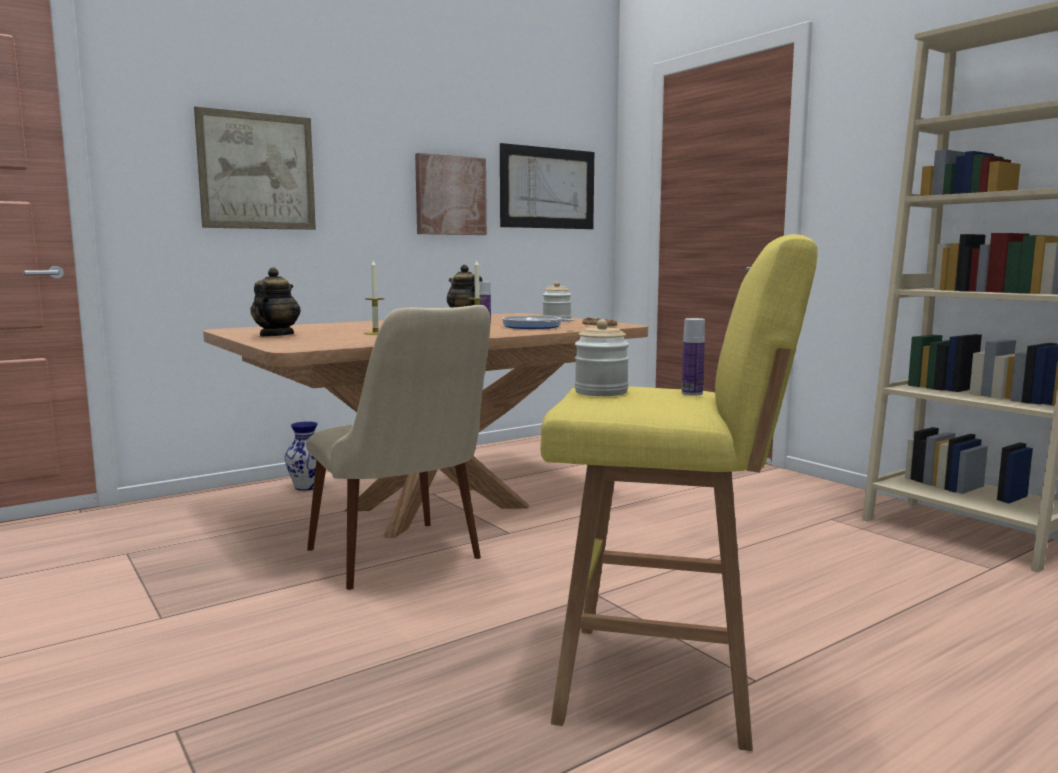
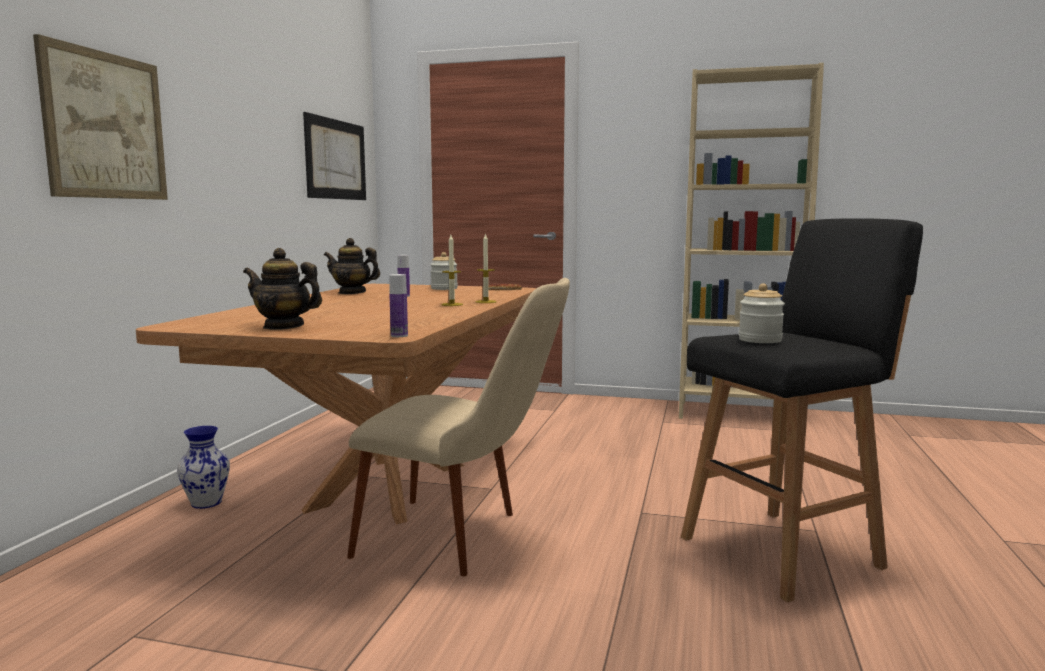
camera: 40 degrees left, 0 degrees up
(276, 336) = (283, 326): teapot -> teapot turned 45 degrees counterclockwise
(375, 333) = (368, 314): candle -> candle (486, 302)
(450, 195) = (271, 164): picture -> none
(534, 327) = (463, 295): frying pan -> none
(665, 683) = (784, 551): yellow stool -> black stool
(692, 393) = (797, 333): bottle -> bottle (399, 336)

